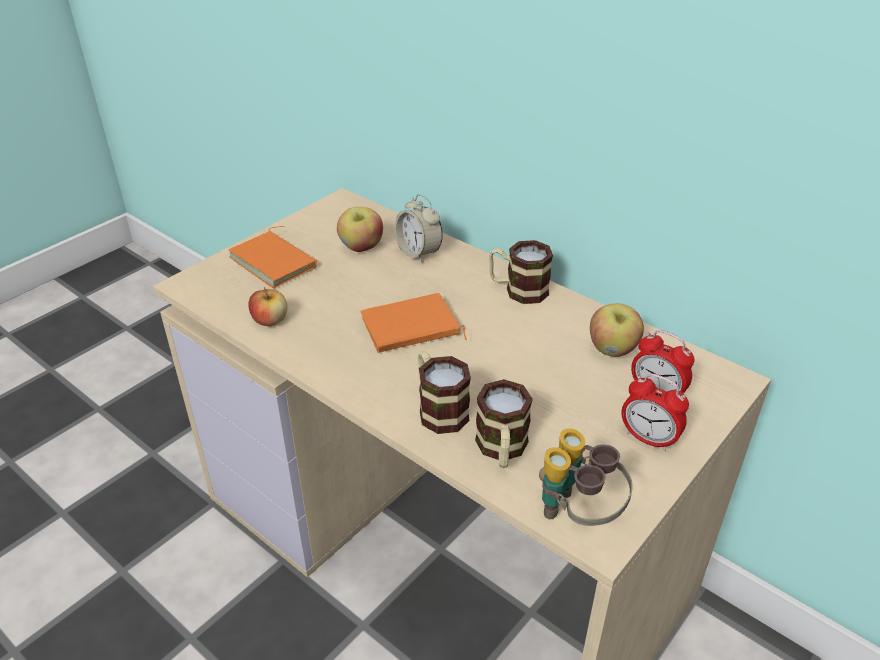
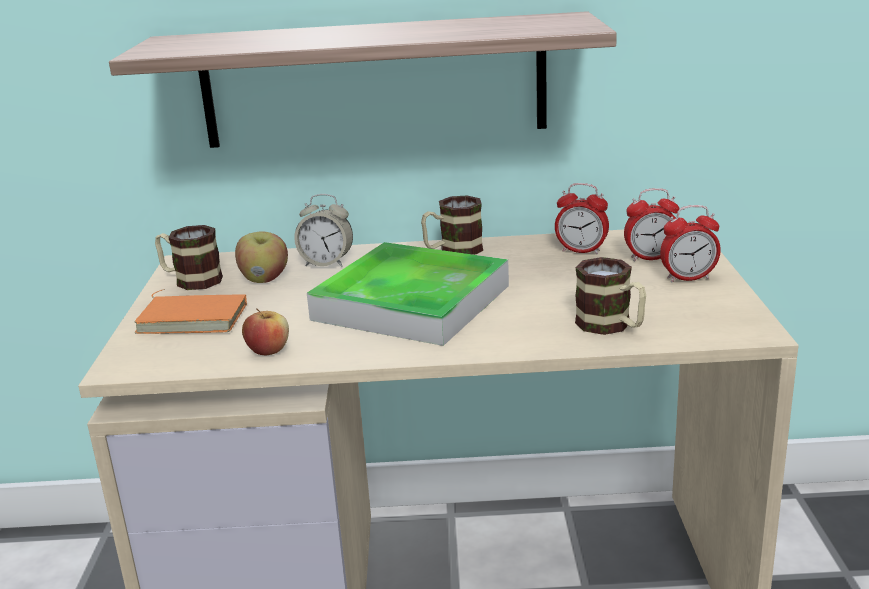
camera: 40 degrees left, 15 degrees down
(411, 329) = (412, 302): orange book -> tray
(438, 408) = (523, 329): mug -> mug (191, 280)
(502, 108) = (374, 81): none -> shelf
(577, 514) = (720, 329): binoculars -> none
(613, 349) = (581, 251): apple -> alarm clock

